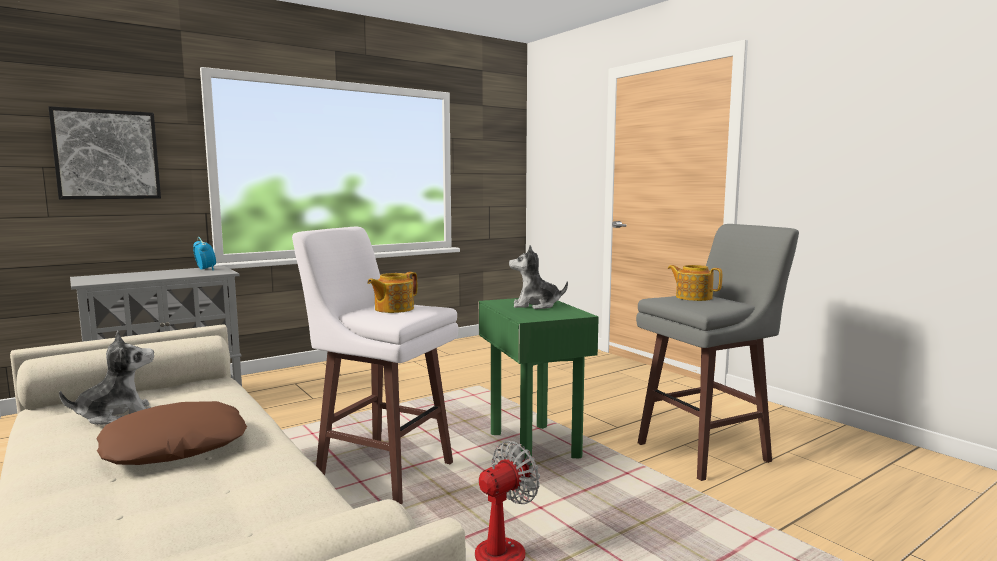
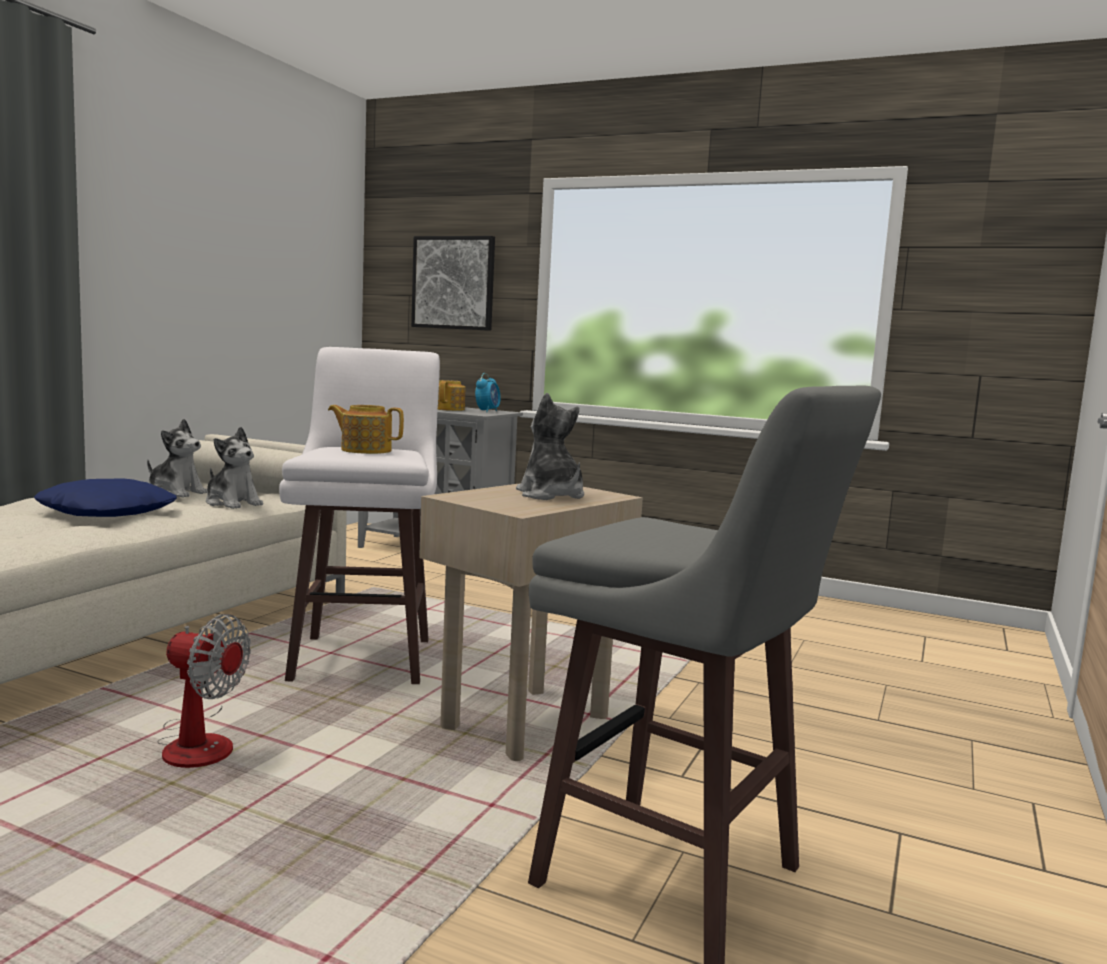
camera: 60 degrees right, 0 degrees up
(175, 446) = (108, 512): brown pillow -> blue pillow
(210, 399) = (232, 503): none -> plush toy
(533, 446) = (524, 723): green side table -> beige side table
(693, 297) = (683, 530): teapot -> teapot (449, 409)

